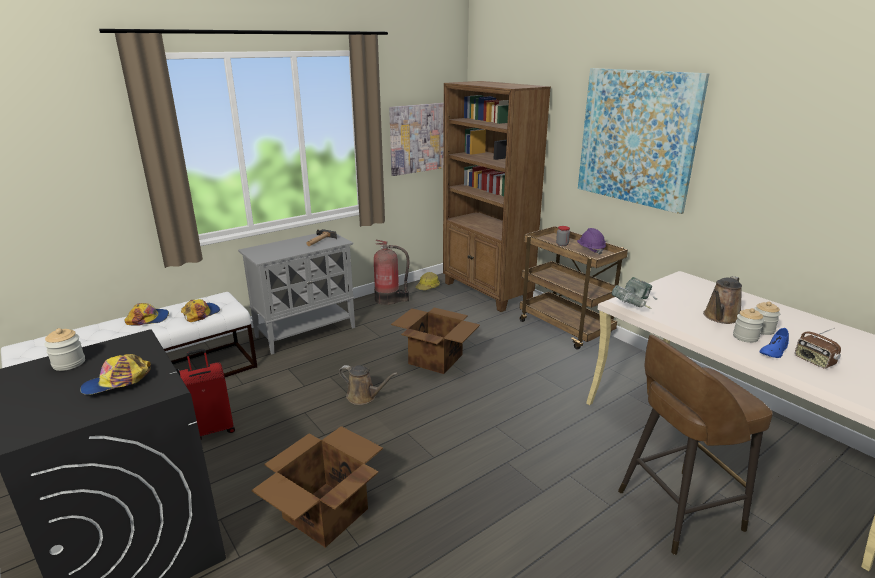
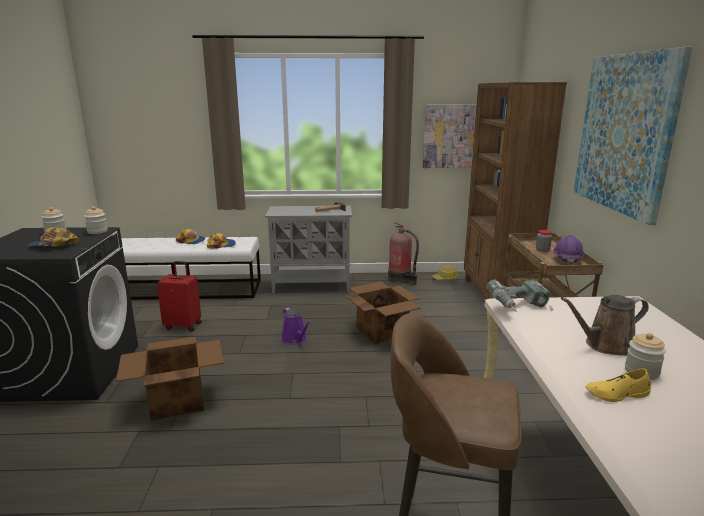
camera: 35 degrees right, 5 degrees down
(364, 397) = (295, 339): brown watering can -> purple watering can
(745, 337) = (602, 370): jar -> jar (97, 231)
(774, 351) = (617, 394): blue shoe -> yellow shoe
(813, 361) = (658, 422): radio -> none

